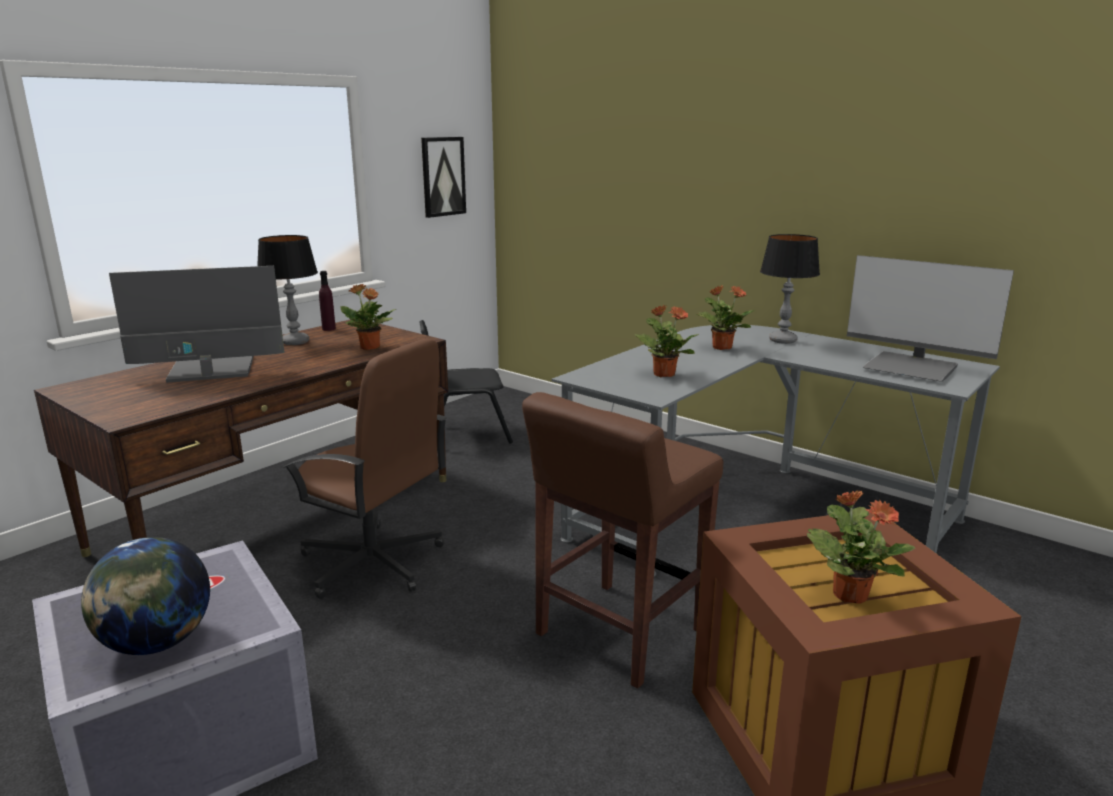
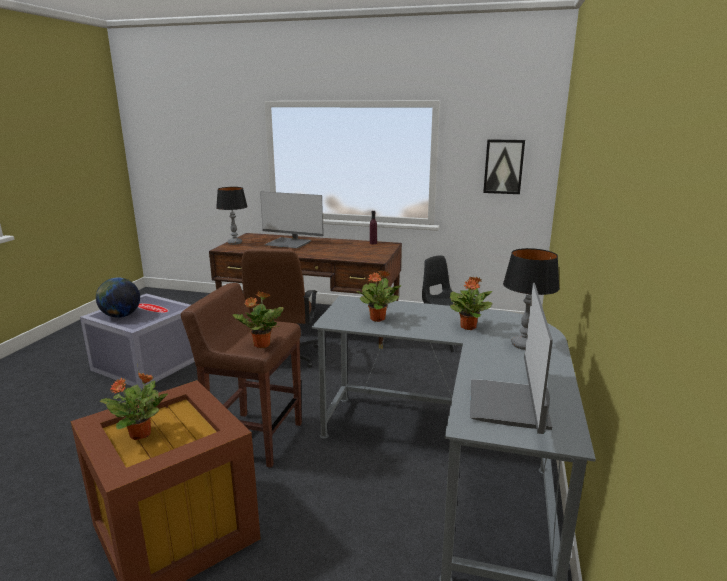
camera: 65 degrees right, 0 degrees up
(211, 370) = (289, 243): monitor -> monitor turned 150 degrees clockwise
(295, 342) = (343, 244): table lamp -> table lamp (234, 243)
(370, 347) = (351, 255): potted plant -> potted plant (261, 345)

